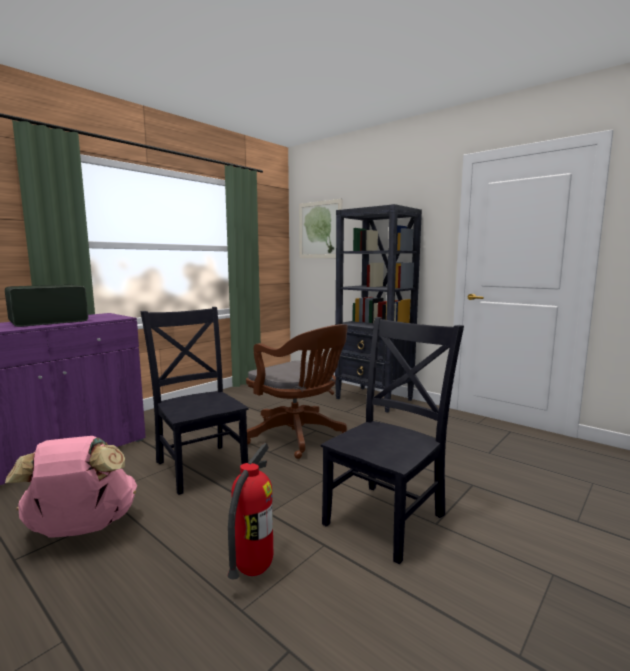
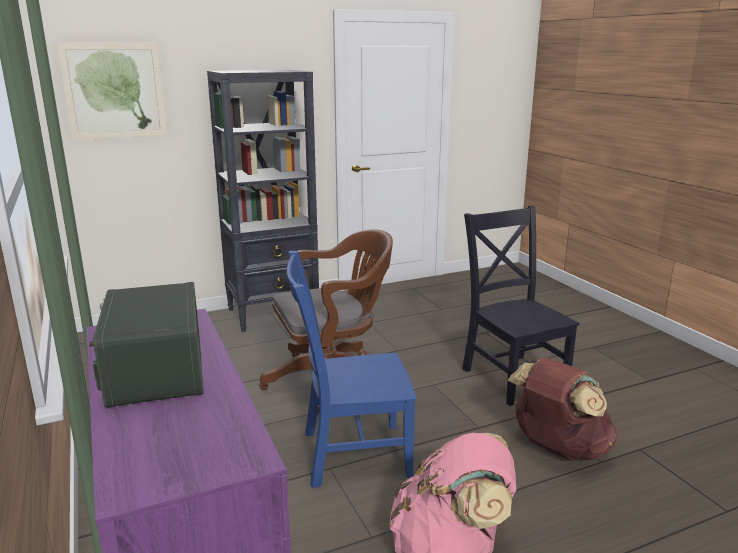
camera: 65 degrees left, 10 degrees up
(200, 465) = (350, 454): black chair -> blue chair
(253, 570) = (558, 449): fire extinguisher -> brown backpack

